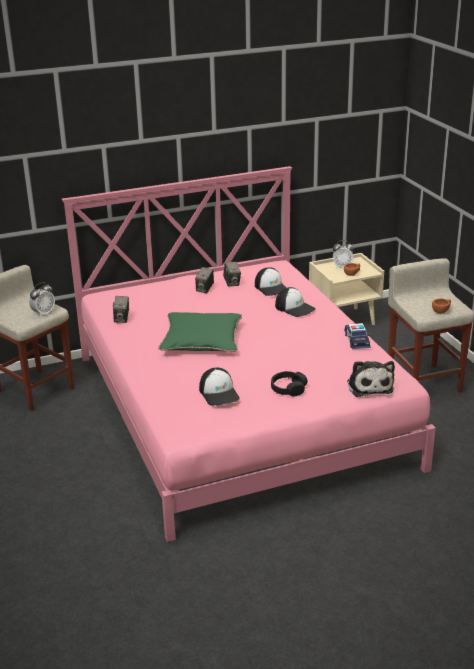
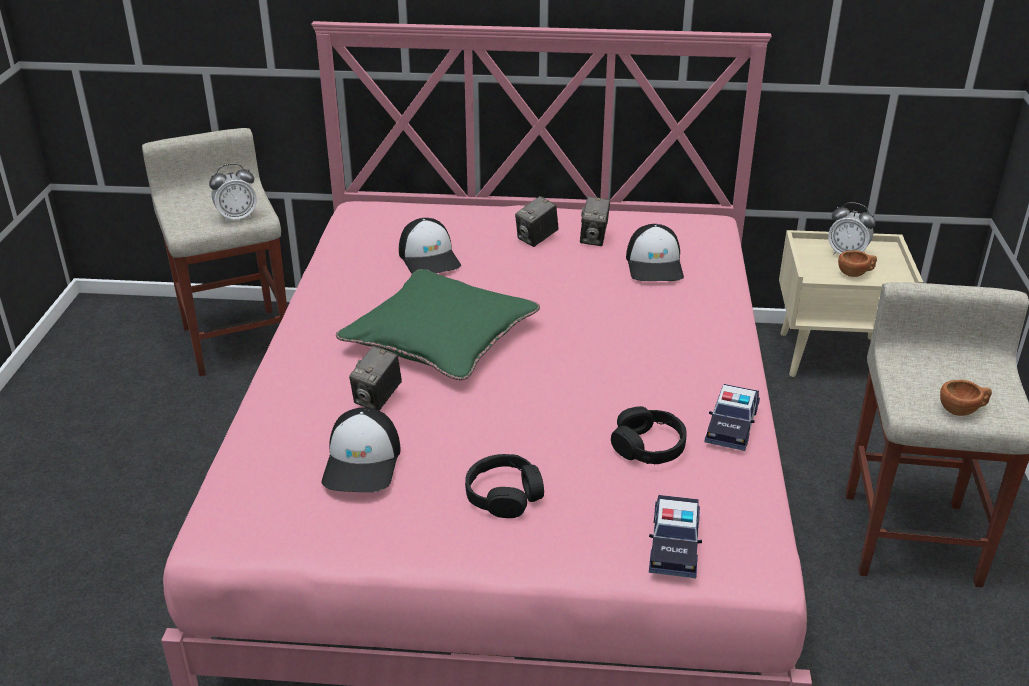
camera: 25 degrees right, 5 degrees up
(122, 319) = (351, 259): camera -> camera (377, 399)
(295, 308) = (665, 317): cap -> cap (430, 258)
(331, 356) = (648, 446): none -> black headphones
(369, 385) = (674, 544): plush toy -> toy car

